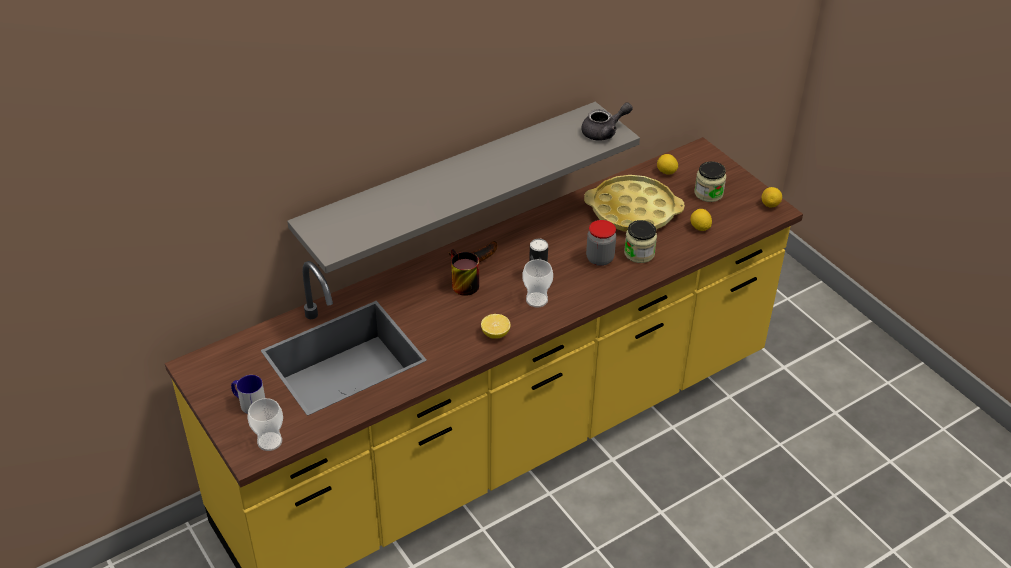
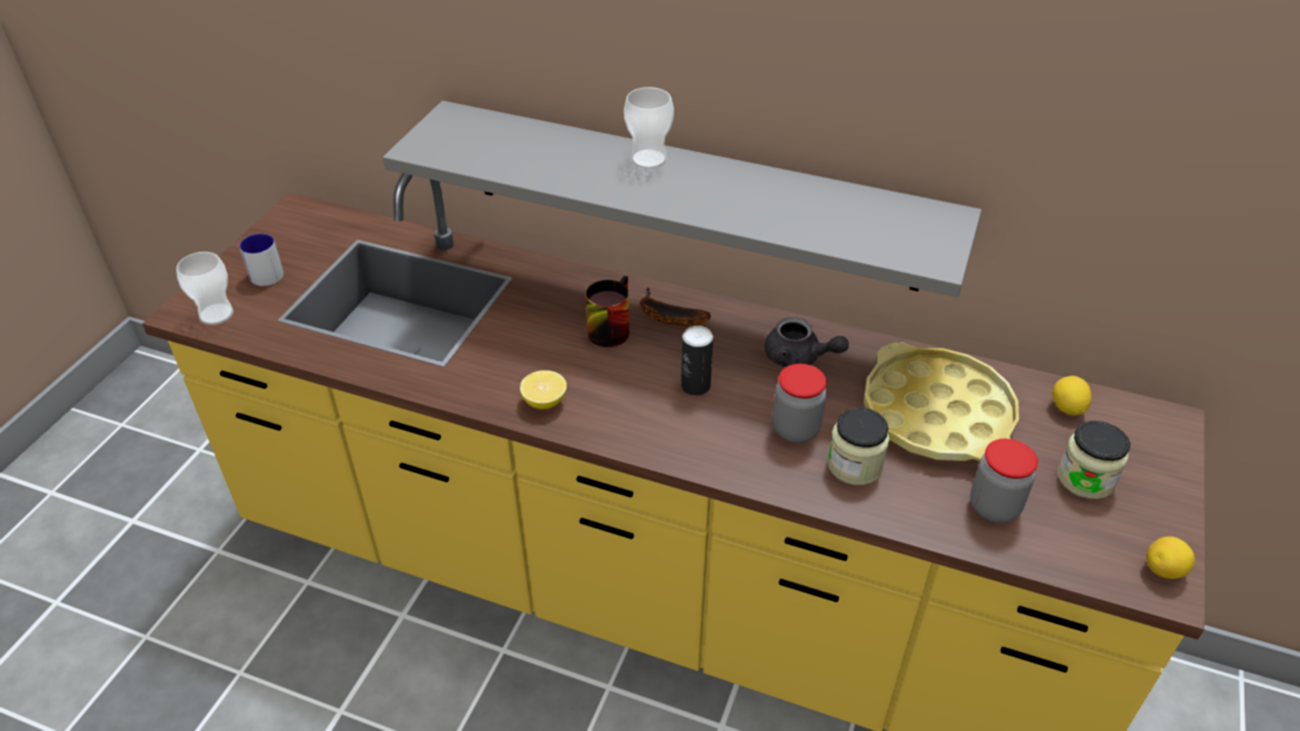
camera: 55 degrees right, 0 degrees up
(536, 300) = (647, 408): cup -> cup (648, 159)
(604, 132) = (922, 246): grey teapot -> grey teapot (799, 358)
(700, 228) = (994, 507): lemon -> jar

